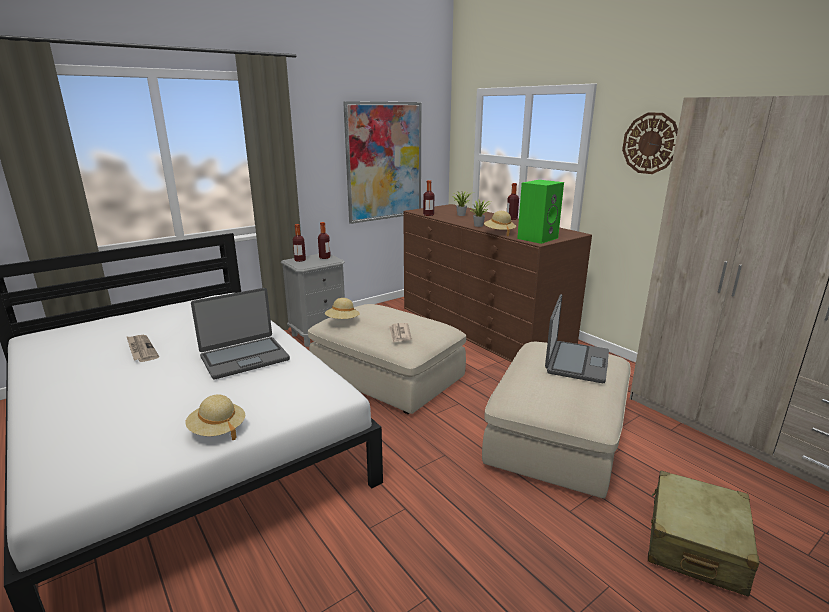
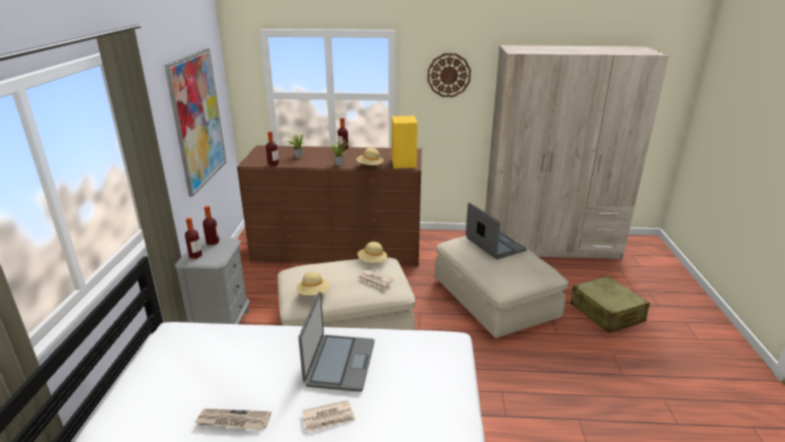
camera: 50 degrees left, 5 degrees up
(169, 380) = (329, 418): none -> newspaper
(217, 430) = (448, 413): beige hat -> beige hat (372, 261)
(537, 238) = (403, 163): green speaker -> yellow speaker

